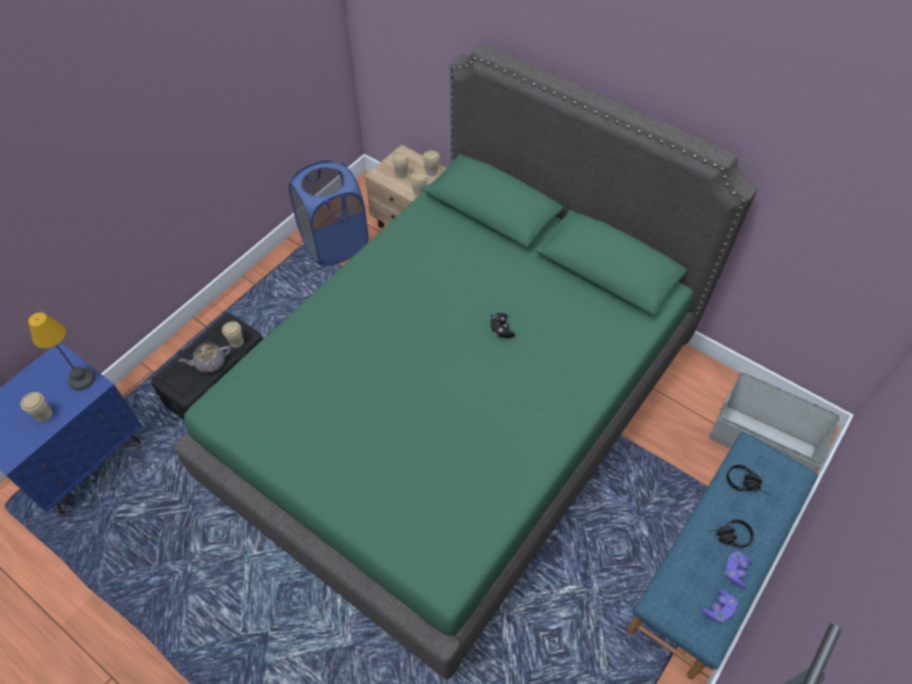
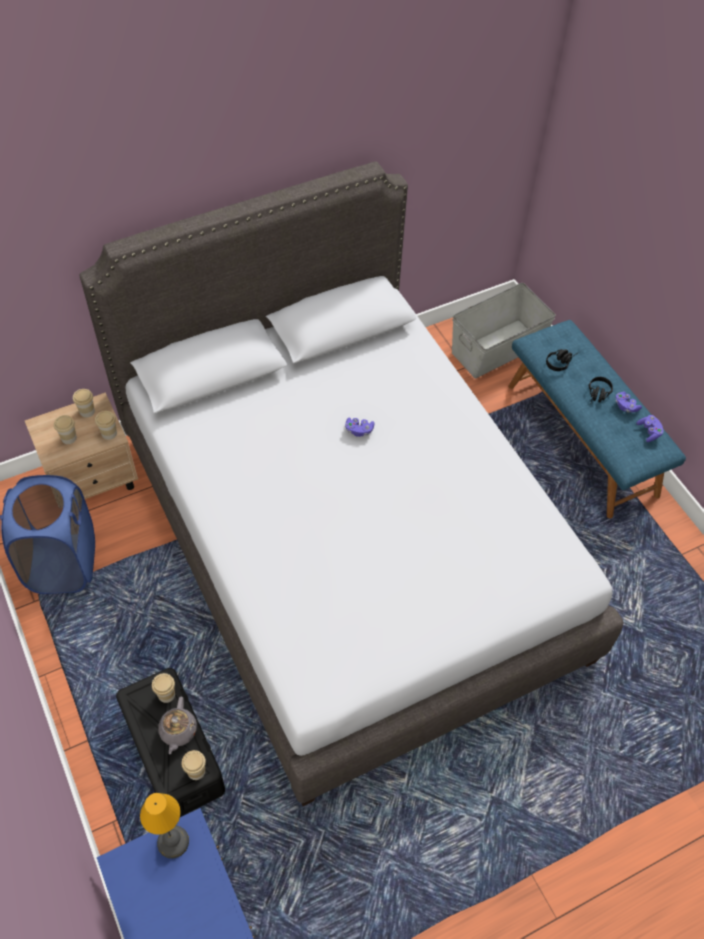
camera: 65 degrees left, 0 degrees up
(43, 415) = (199, 897): cup -> cup (196, 771)
(456, 412) = (347, 544): green bed -> grey bed
(501, 329) = (359, 430): black game controller -> purple game controller

